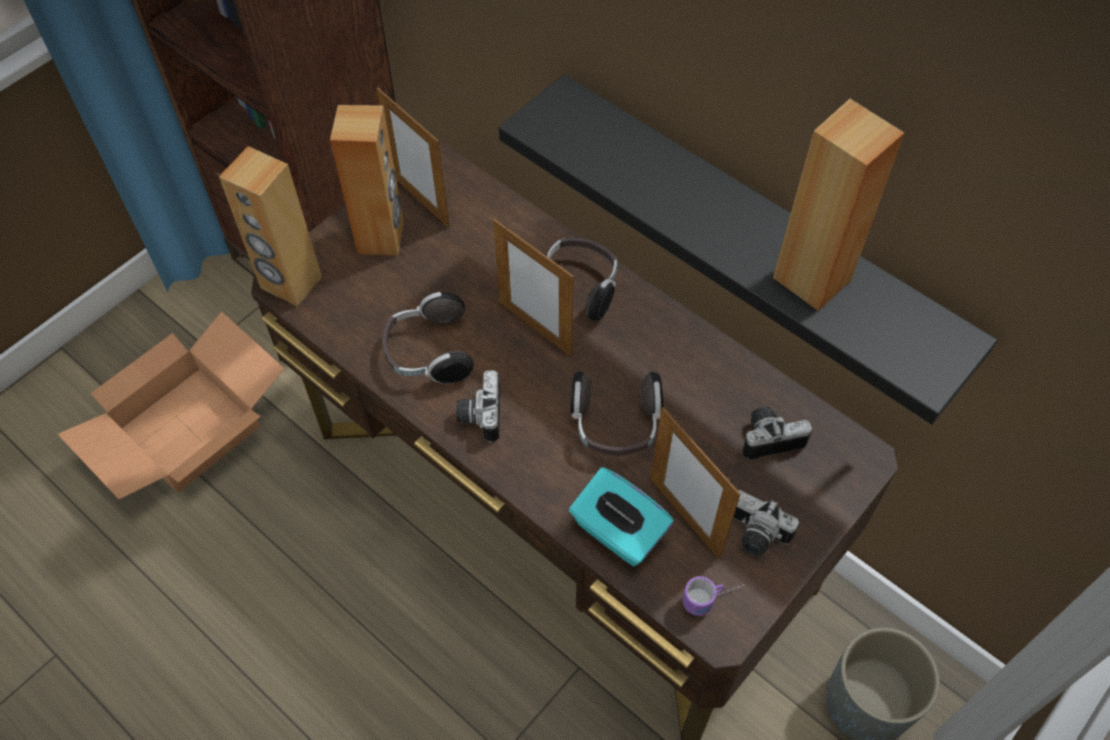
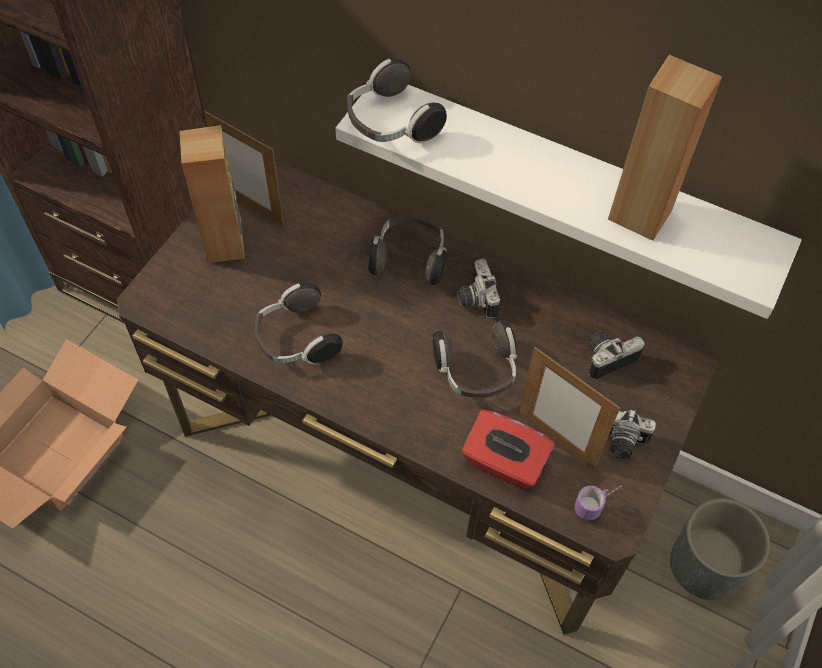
camera: 15 degrees left, 0 degrees up
(290, 283) = (153, 300): brown speaker -> none
(479, 414) = (355, 385): camera -> camera (474, 298)
(535, 328) = (384, 301): picture frame -> none
(560, 132) = (390, 123): none -> headphones
(618, 532) = (503, 463): turquoise tissue box -> red tissue box
(754, 232) = (570, 184): black shelf -> white shelf

